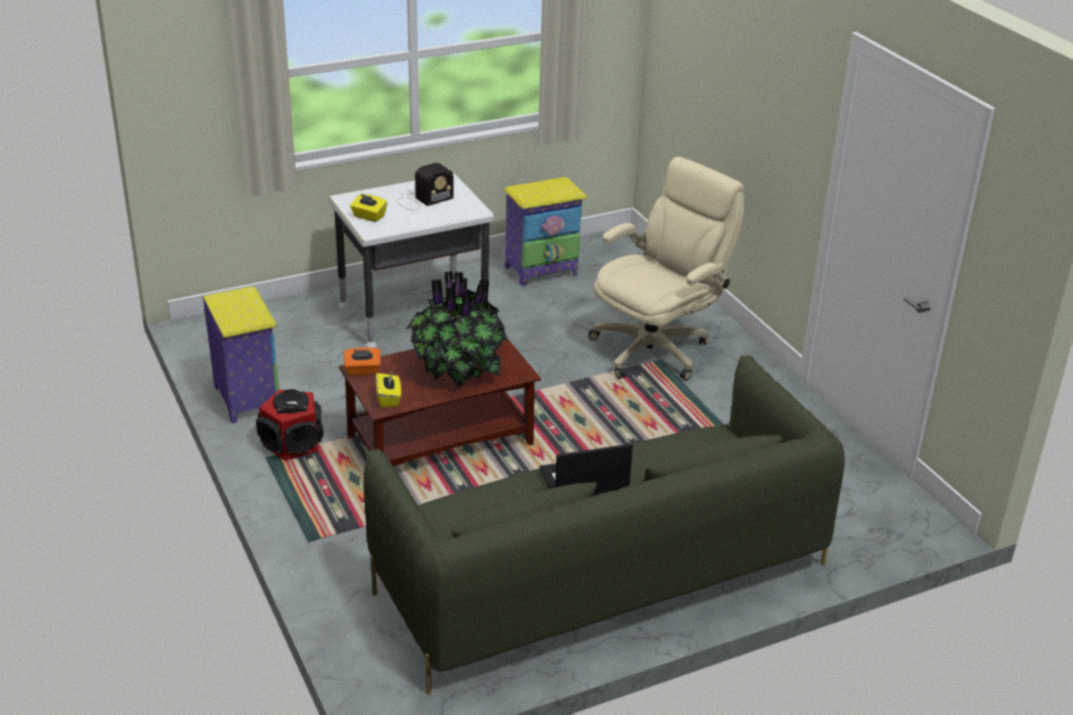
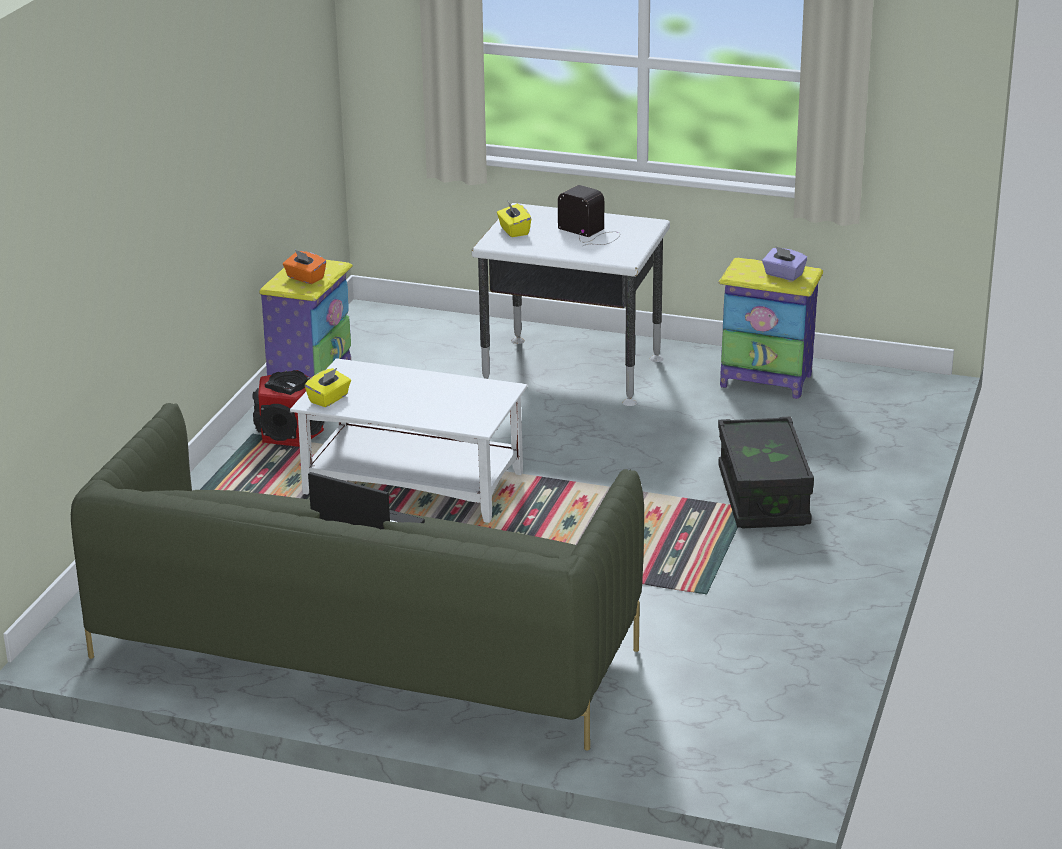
camera: 45 degrees right, 5 degrees down
(363, 371) = (346, 370): orange tissue box -> orange tissue box (305, 278)
(423, 200) = (590, 233): radio -> radio turned 150 degrees counterclockwise
(439, 441) = (411, 484): brown coffee table -> white coffee table
(457, 371) = (425, 402): potted plant -> none
(554, 188) = (783, 275): none -> purple tissue box
(657, 348) = (763, 496): beige office chair -> black storage box

